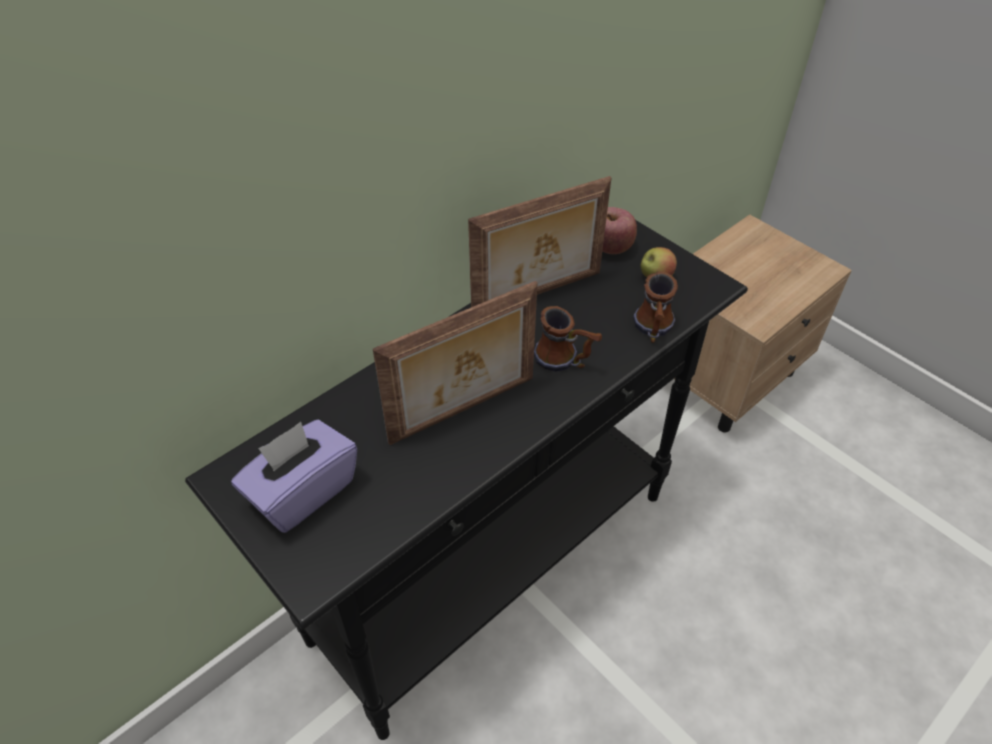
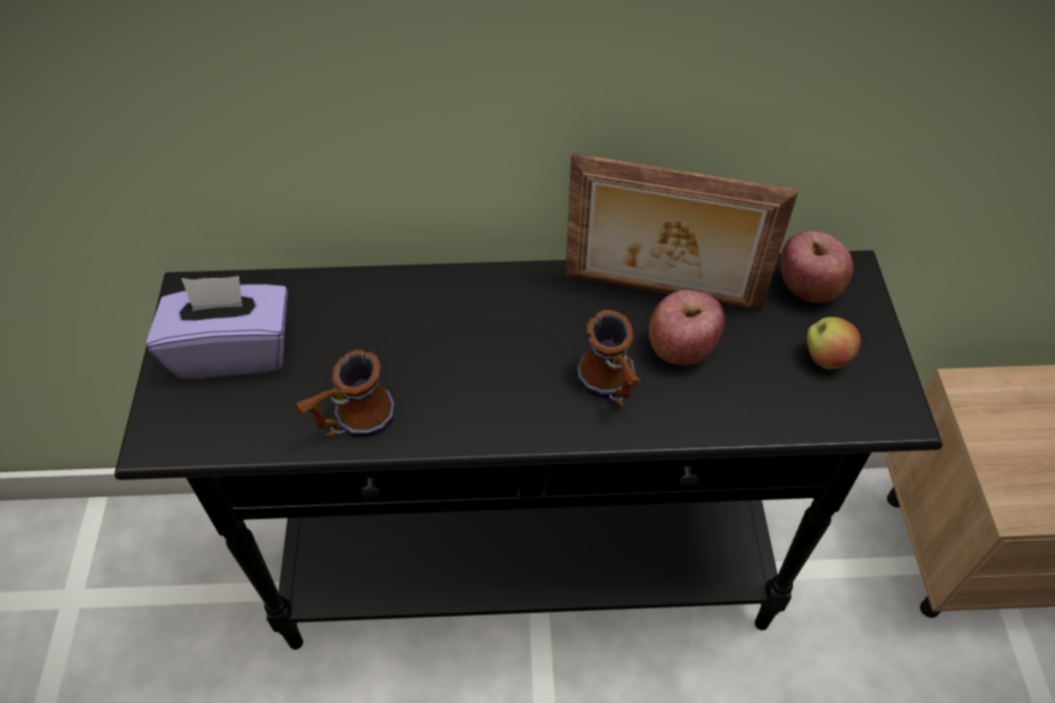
camera: 40 degrees right, 5 degrees up
(464, 411) = (451, 372): picture frame -> none
(579, 317) = (681, 348): none -> apple
(652, 330) = (751, 419): mug -> mug (351, 423)

